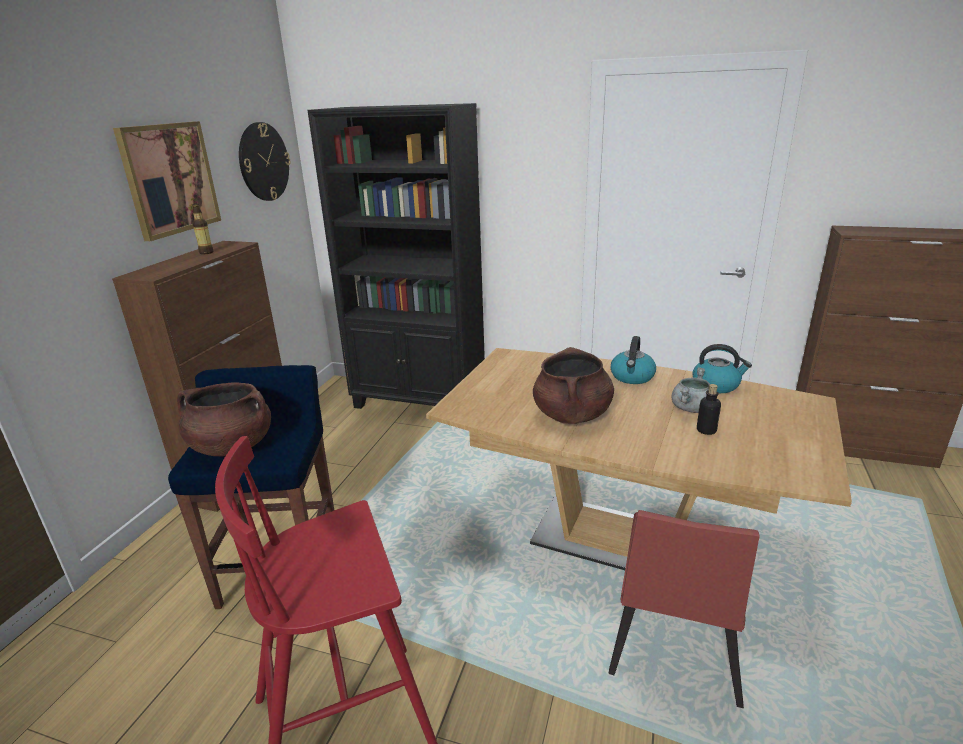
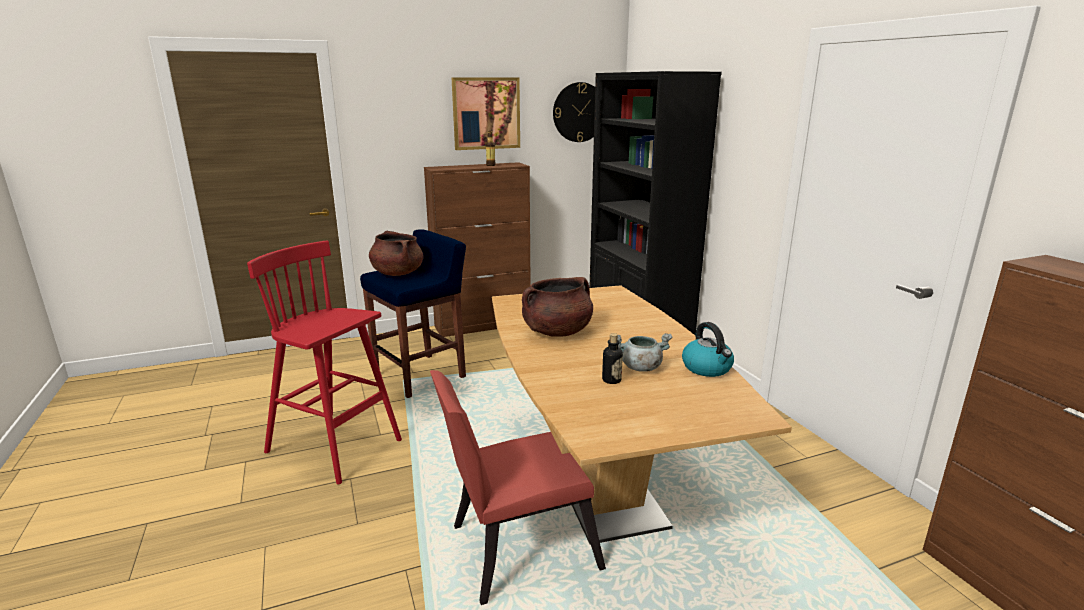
camera: 50 degrees right, 5 degrees down
(632, 377) = (658, 335): kettle -> none

